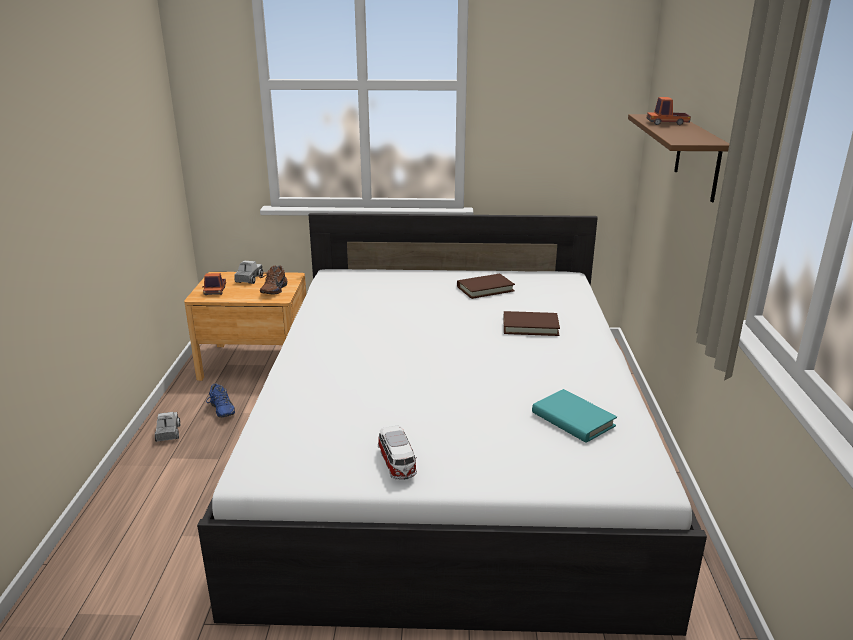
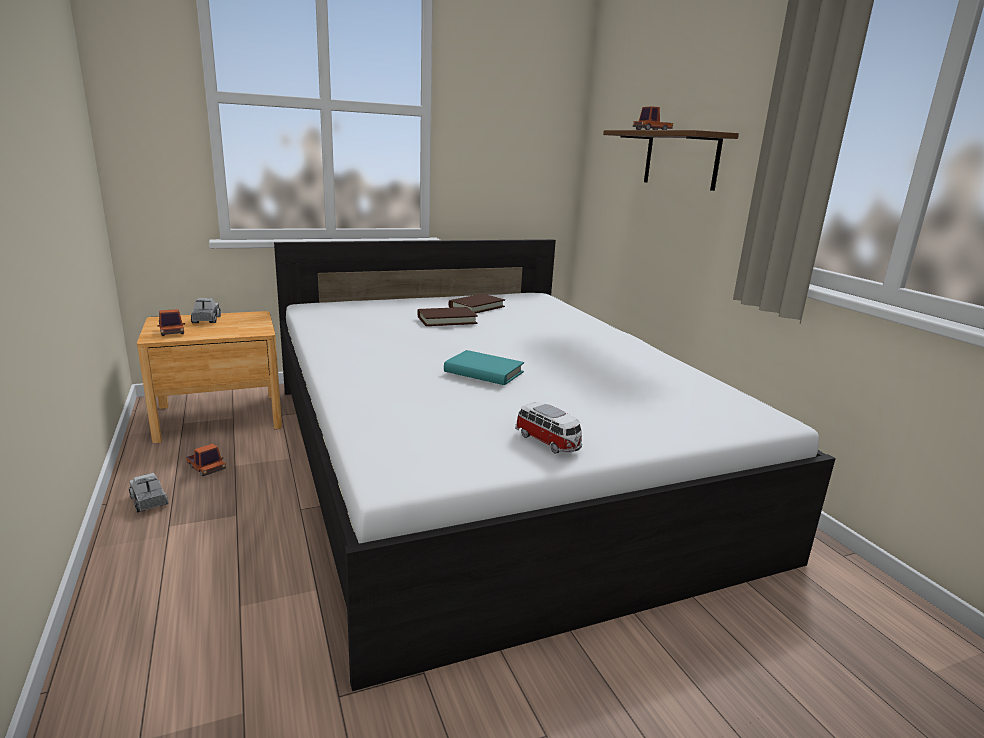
camera: 25 degrees left, 5 degrees down
(220, 411) = (206, 468): blue shoe -> toy truck
(272, 290) = (244, 326): brown shoe -> none
(530, 326) = (547, 328): brown book -> brown book (447, 320)
(573, 419) = (663, 386): turquoise book -> turquoise book (483, 372)

